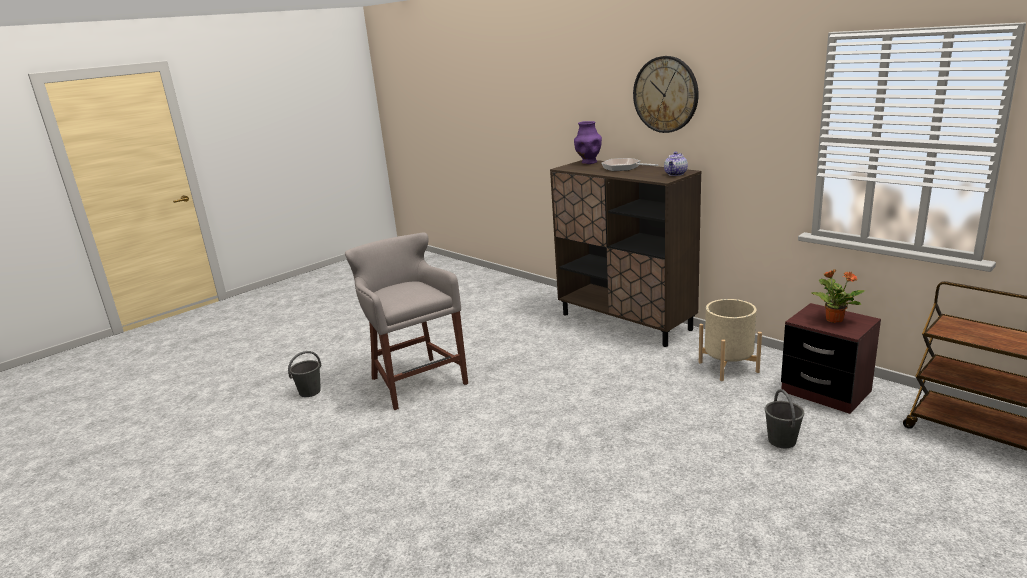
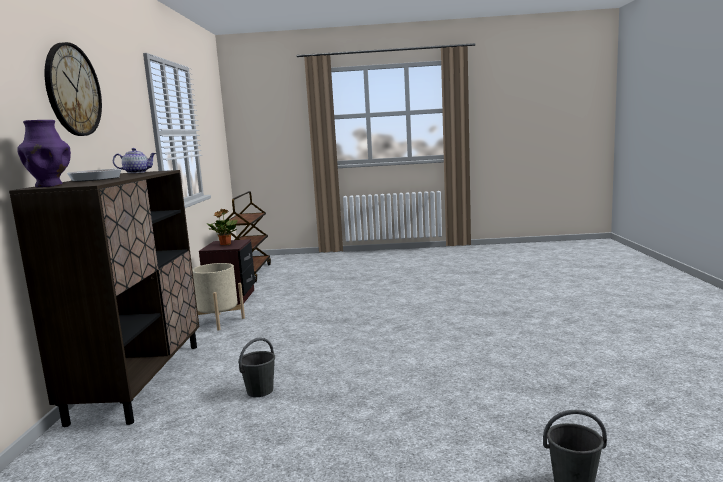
camera: 135 degrees left, 10 degrees down
(415, 380) = (419, 423): grey stool -> none
(781, 440) = (303, 293): grey bucket -> grey bucket (259, 391)

